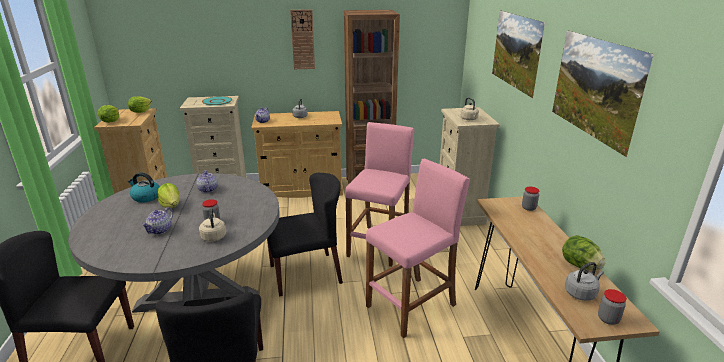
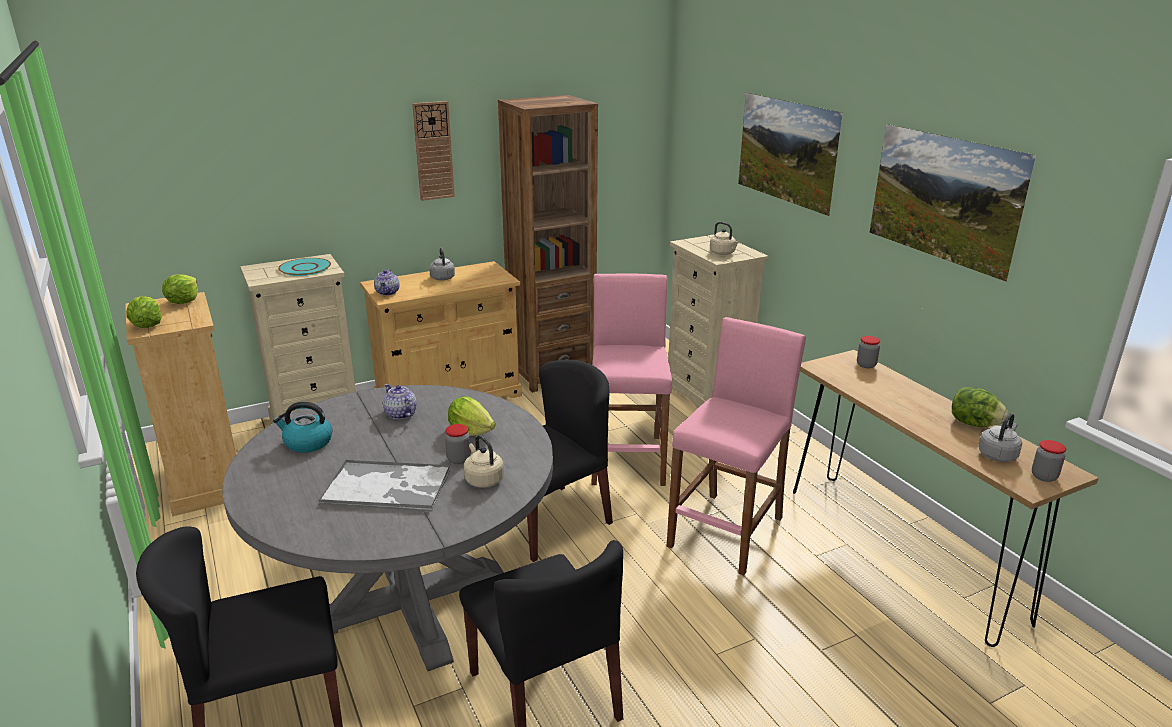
camera: 20 degrees left, 0 degrees up
(160, 230) = (388, 487): teapot -> tray
(171, 205) = (365, 447): lettuce -> lettuce (471, 431)

